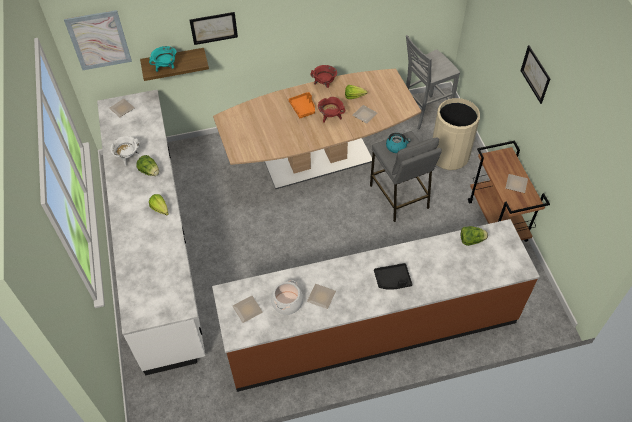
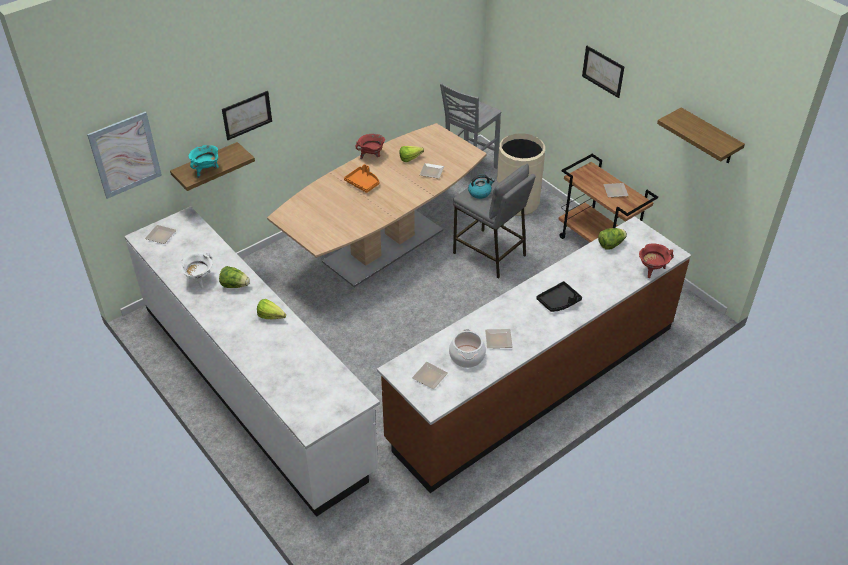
camera: 25 degrees left, 10 degrees down
(330, 117) = (397, 183): red cooking pot -> red cooking pot (652, 270)
(596, 176) = (709, 137): none -> shelf

